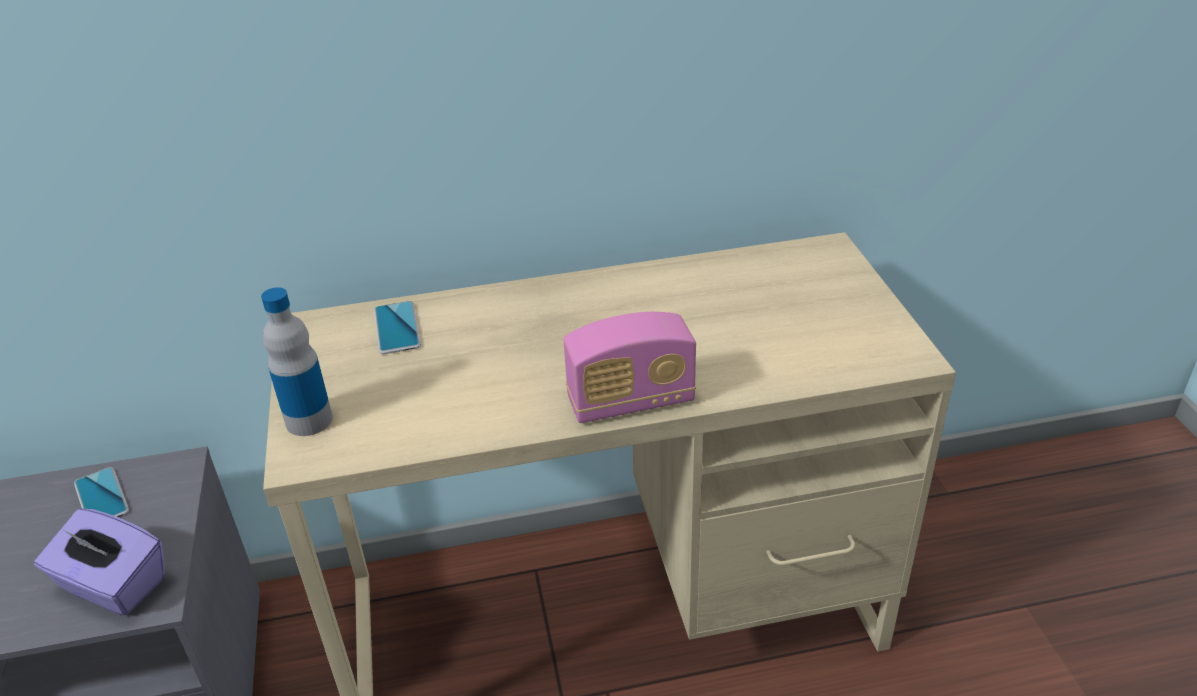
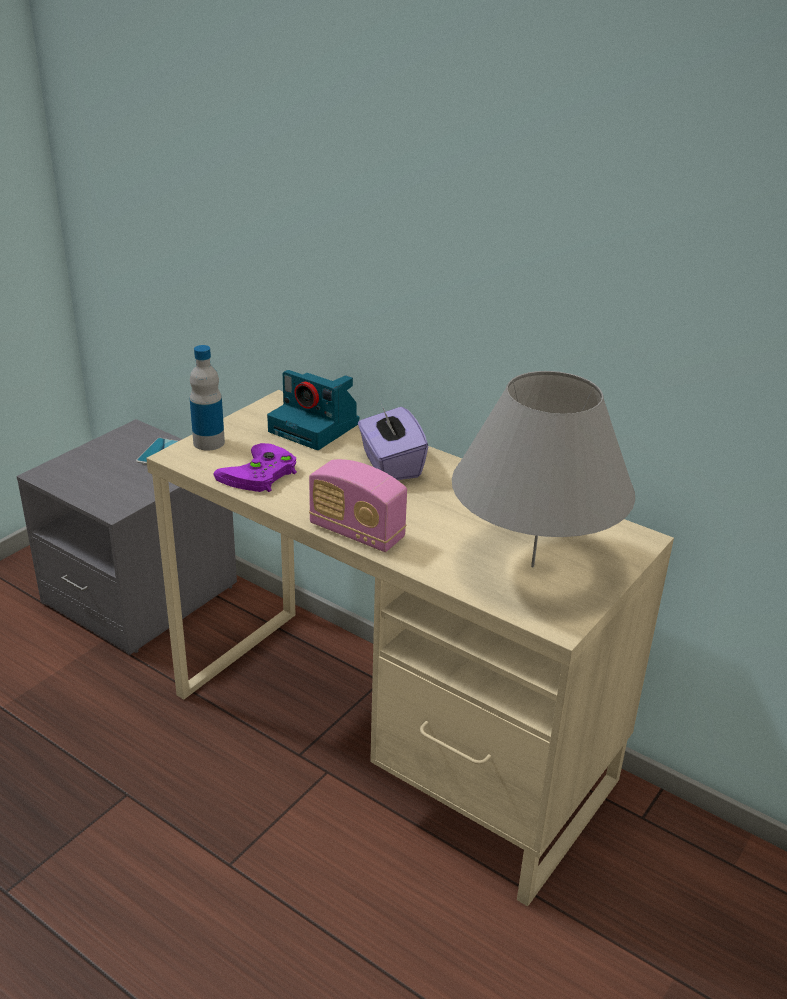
camera: 45 degrees right, 5 degrees down
(113, 585) = (110, 491): purple tissue box -> purple tissue box (390, 465)
(397, 328) = (316, 428): phone -> camera
(432, 415) = (259, 475): none -> purple game controller
(810, 325) = (532, 566): none -> grey table lamp

